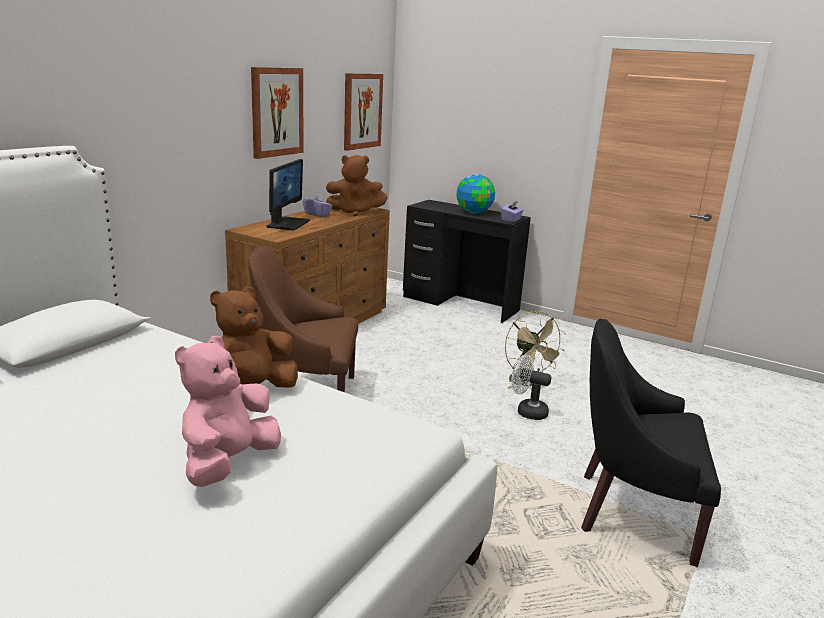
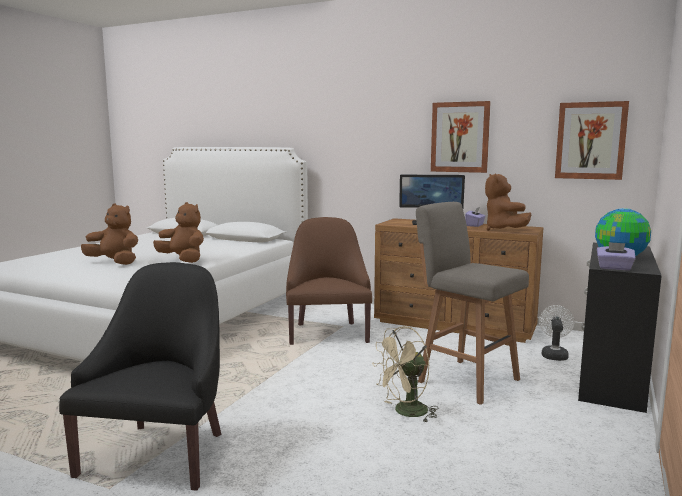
camera: 85 degrees right, 10 degrees down
(228, 463) = (114, 262): pink plush toy -> brown plush toy
(462, 350) = (465, 379): none -> grey stool
(527, 411) = (337, 410): white fan -> white fan (554, 354)

